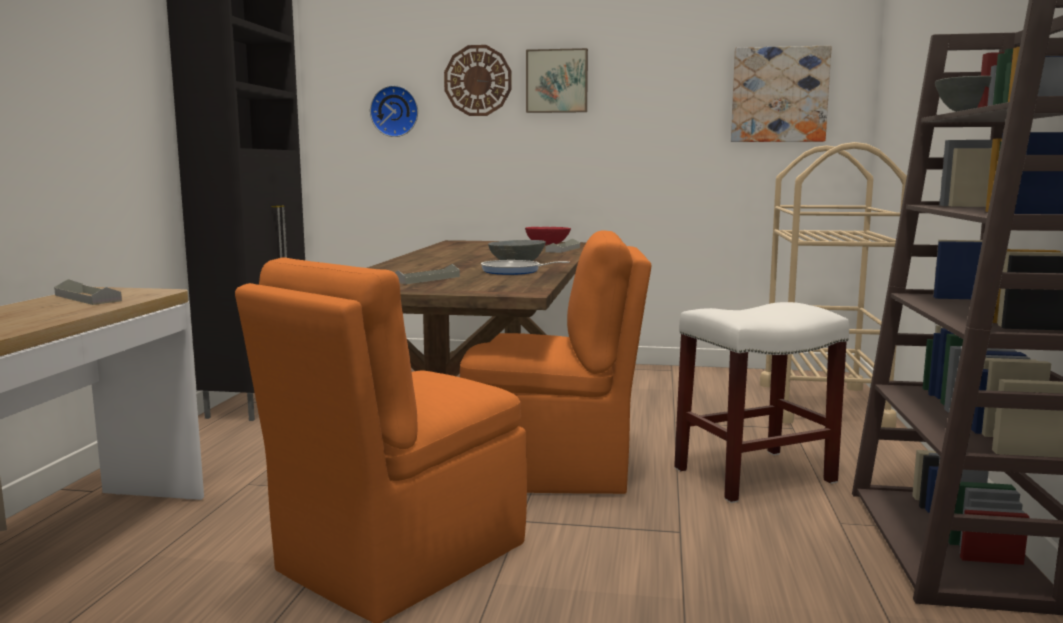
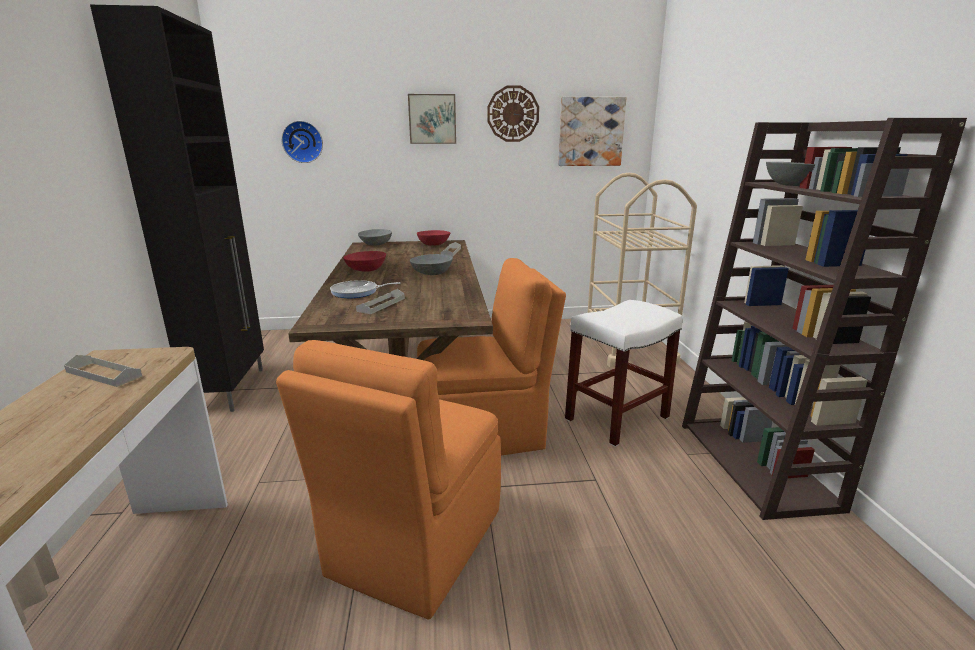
camera: 15 degrees left, 10 degrees up
(438, 257) = (366, 269): none -> red bowl
(472, 242) = (375, 244): none -> grey bowl
(478, 80) = (369, 117): wall clock -> wall clock (513, 114)
(514, 271) = (440, 287): frying pan -> frying pan (357, 292)

